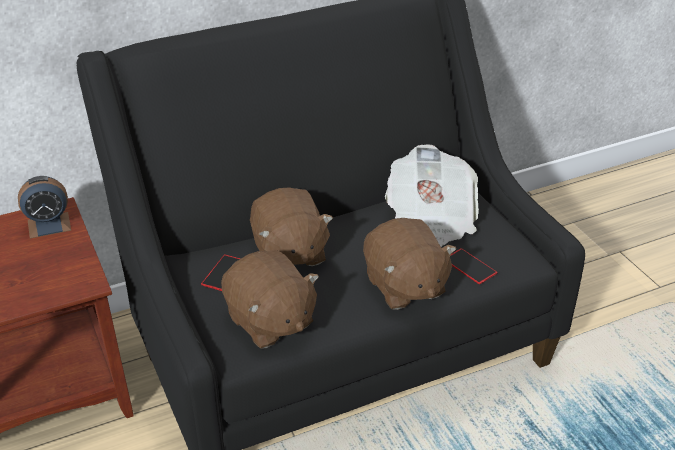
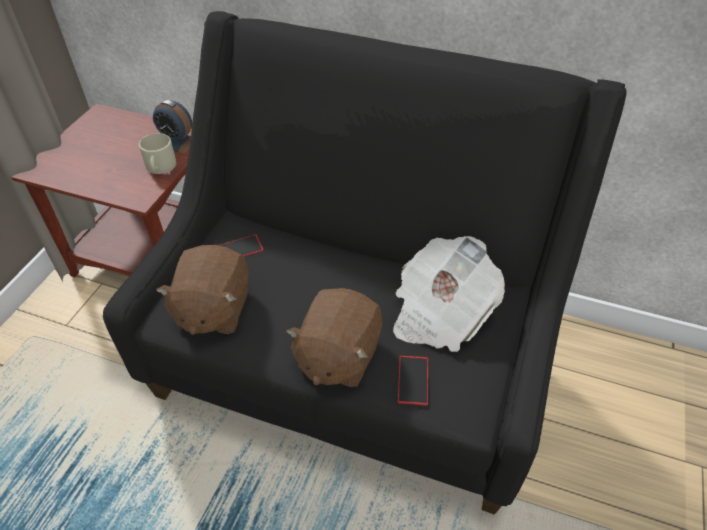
camera: 45 degrees right, 10 degrees up
(64, 251) = (160, 167): none -> beige mug
(289, 253) = (297, 264): brown plush toy -> none

